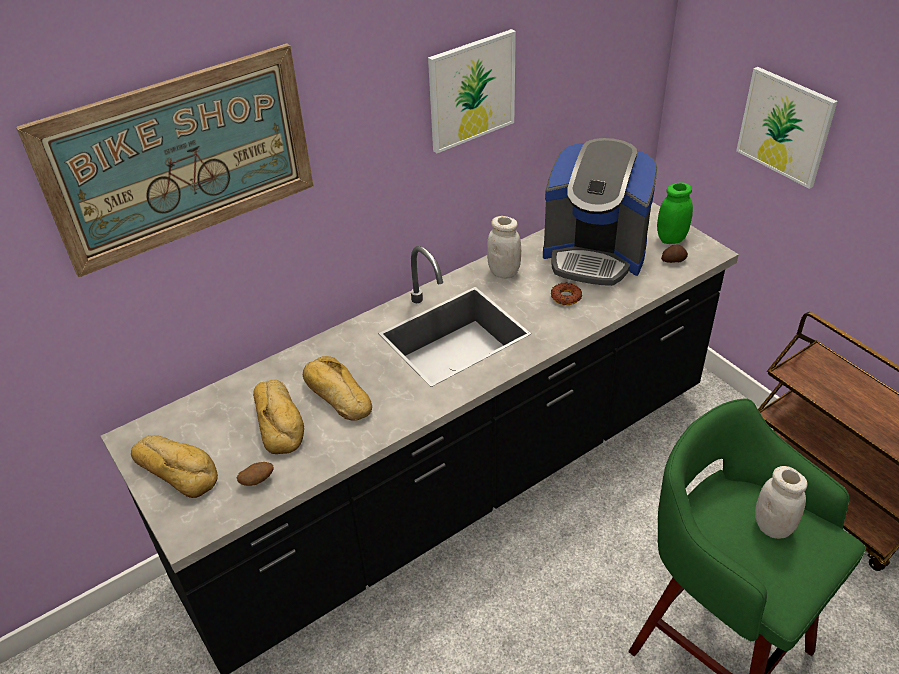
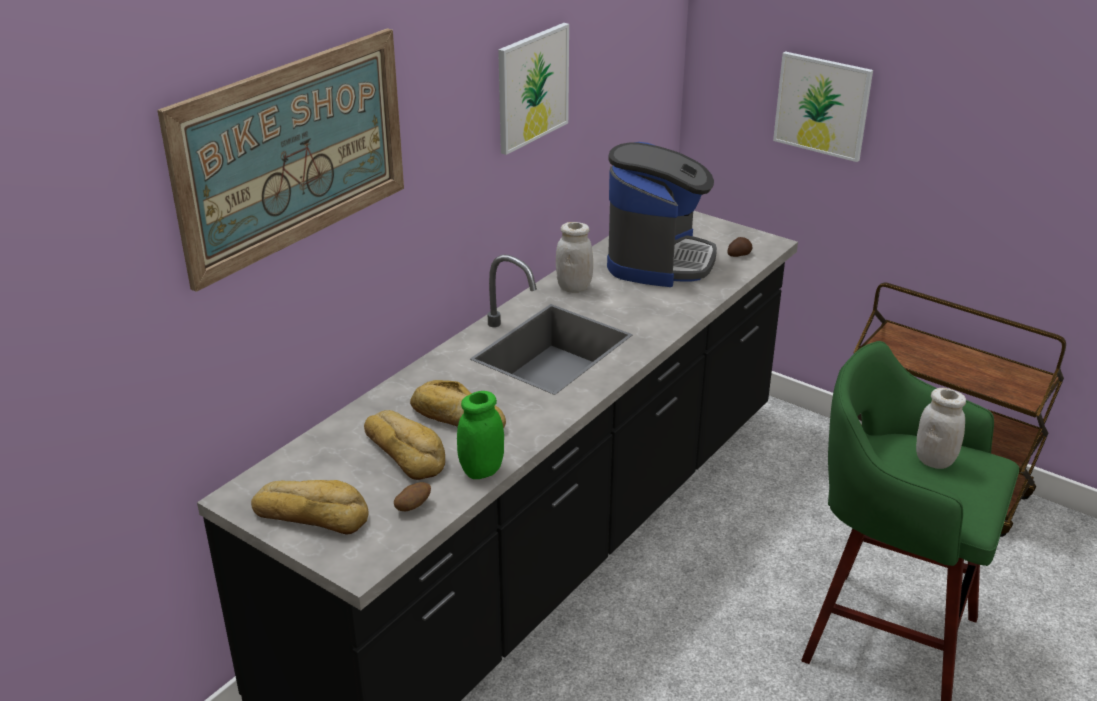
camera: 20 degrees left, 10 degrees down
(566, 297) = (650, 299): donut -> none
(594, 254) = (658, 260): coffee machine -> coffee machine turned 75 degrees counterclockwise
(671, 239) = (727, 237): green jar -> green jar (482, 470)

